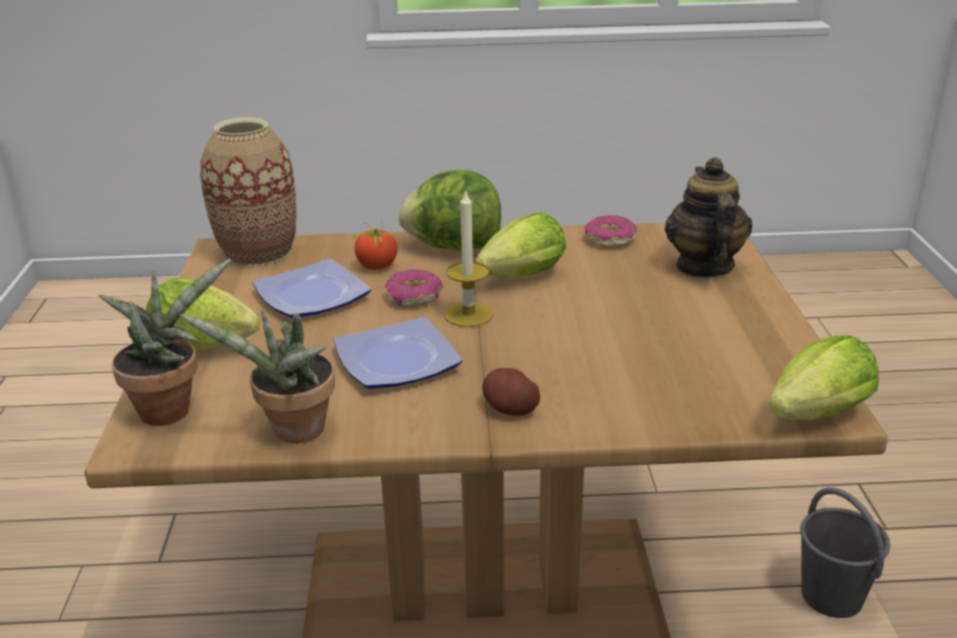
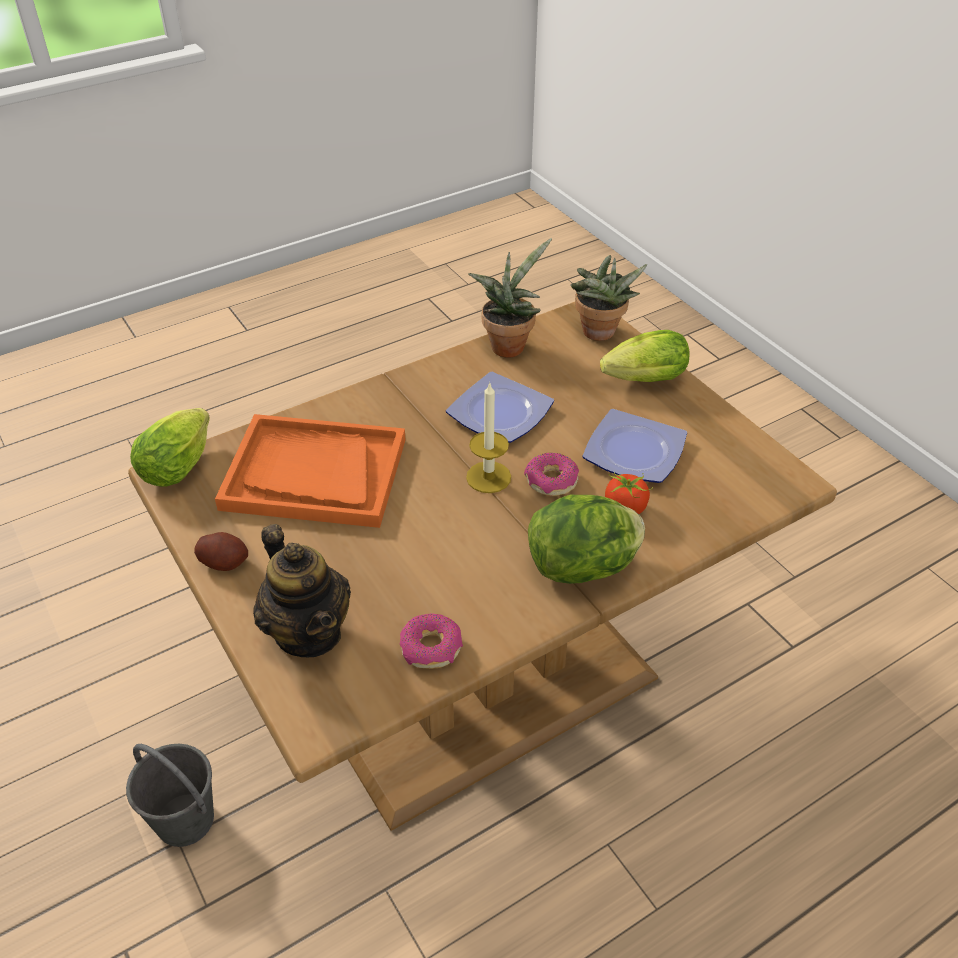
camera: 150 degrees right, 15 degrees up
(258, 252) = (752, 488): vase -> none
(510, 409) = (391, 402): potato -> potato (224, 562)
(518, 279) = (482, 540): lettuce -> none
(649, 364) = (314, 474): none -> orange tray

